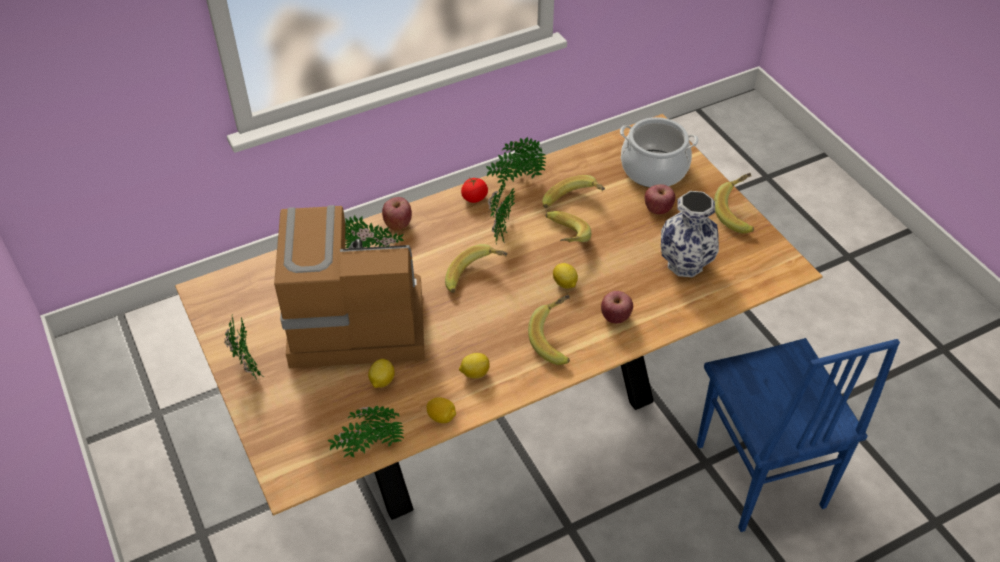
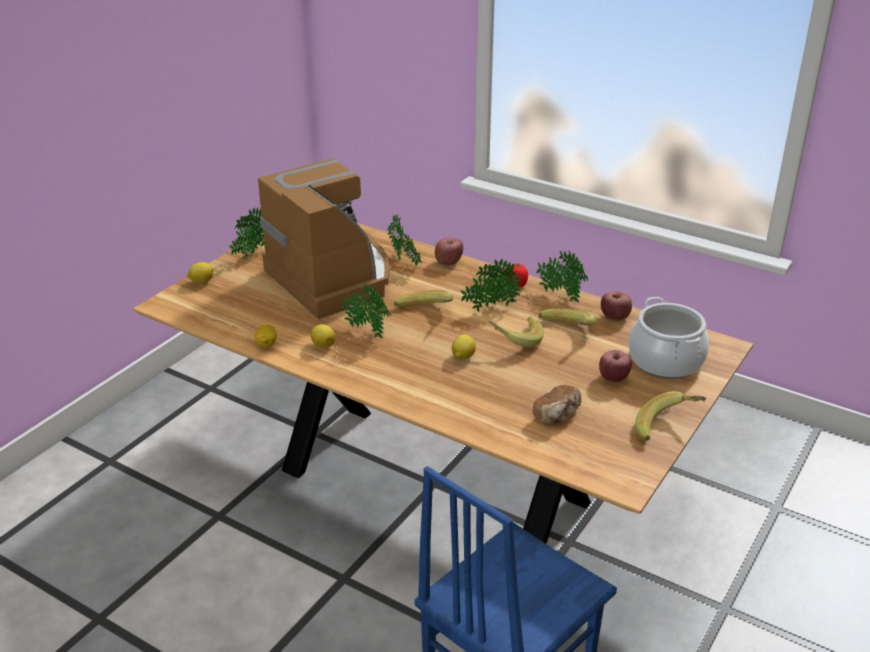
camera: 60 degrees right, 15 degrees down
(368, 448) = (214, 324): potted plant -> potted plant (366, 331)
(381, 381) = (281, 309): lemon -> lemon (201, 281)
(557, 339) = (394, 372): banana -> none
(615, 317) = (449, 395): apple -> apple (615, 317)
(686, 264) = (558, 415): vase -> bread

